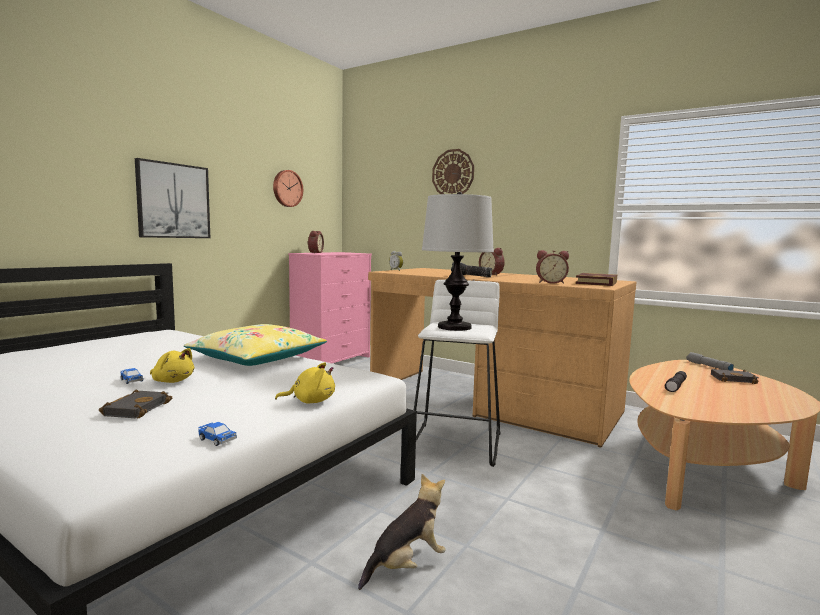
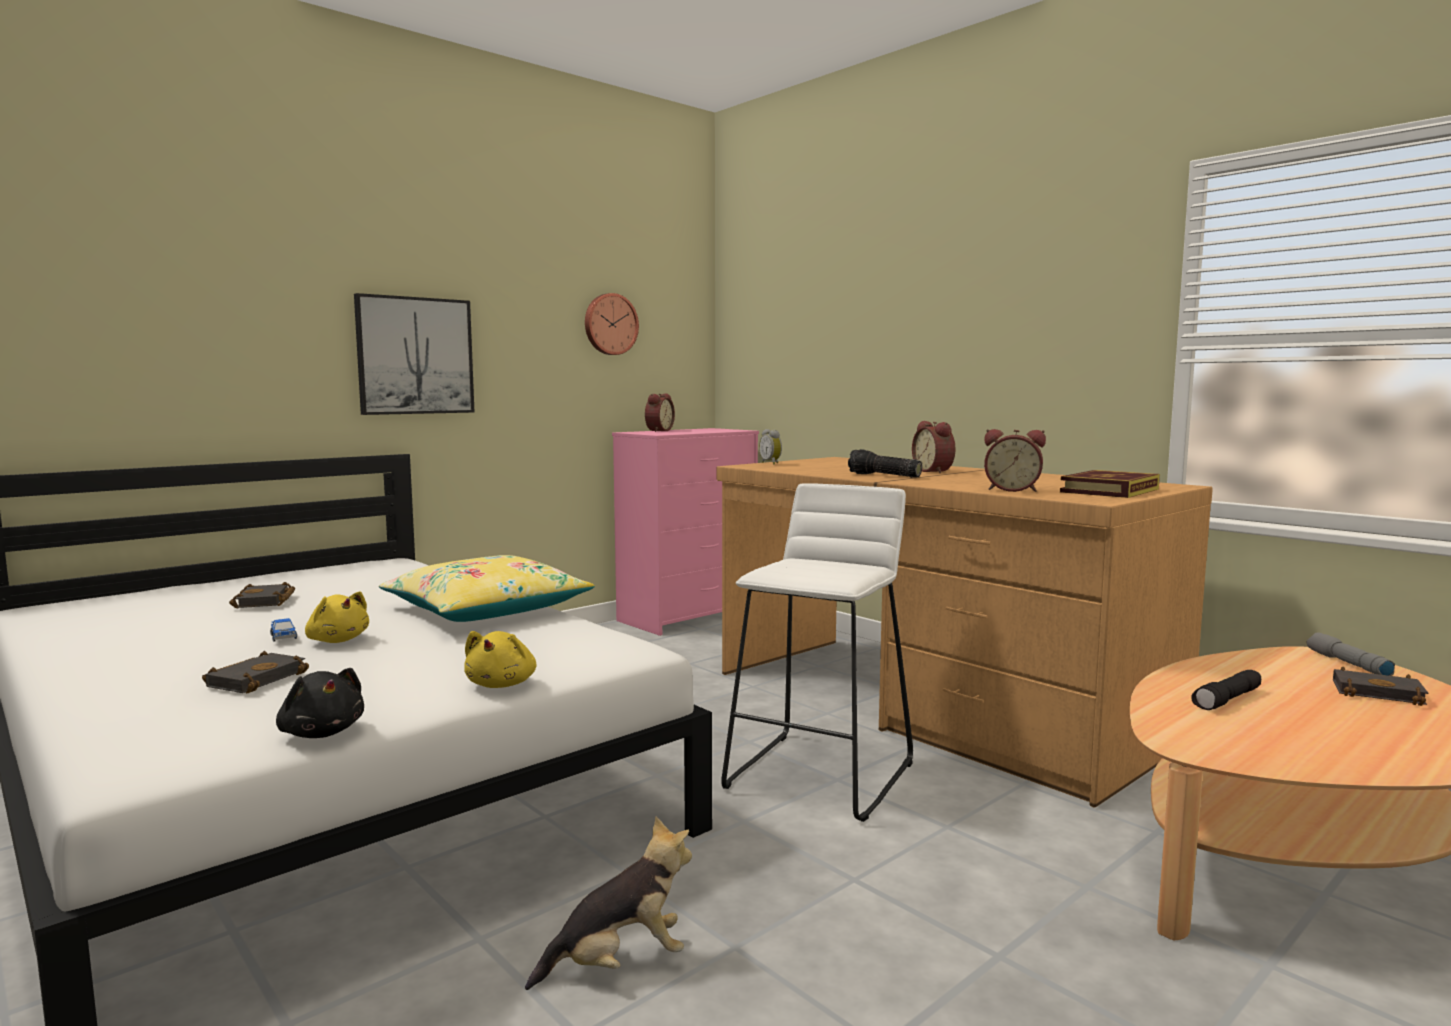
camera: 15 degrees right, 0 degrees up
(96, 359) = (266, 601): none -> black book
(217, 439) = (322, 732): toy car -> black plush toy
(310, 401) = (502, 684): yellow plush toy -> yellow plush toy turned 90 degrees clockwise
(453, 173) = (890, 285): wall clock -> none
(454, 327) = (805, 569): table lamp -> none

